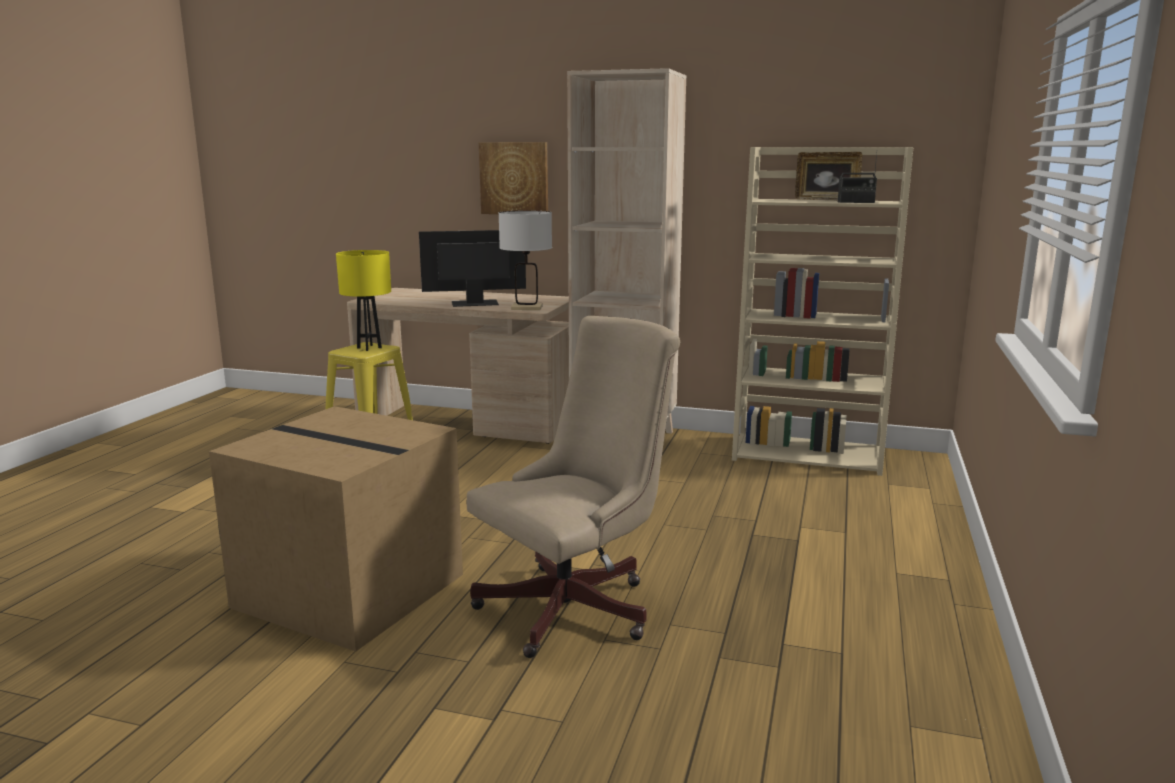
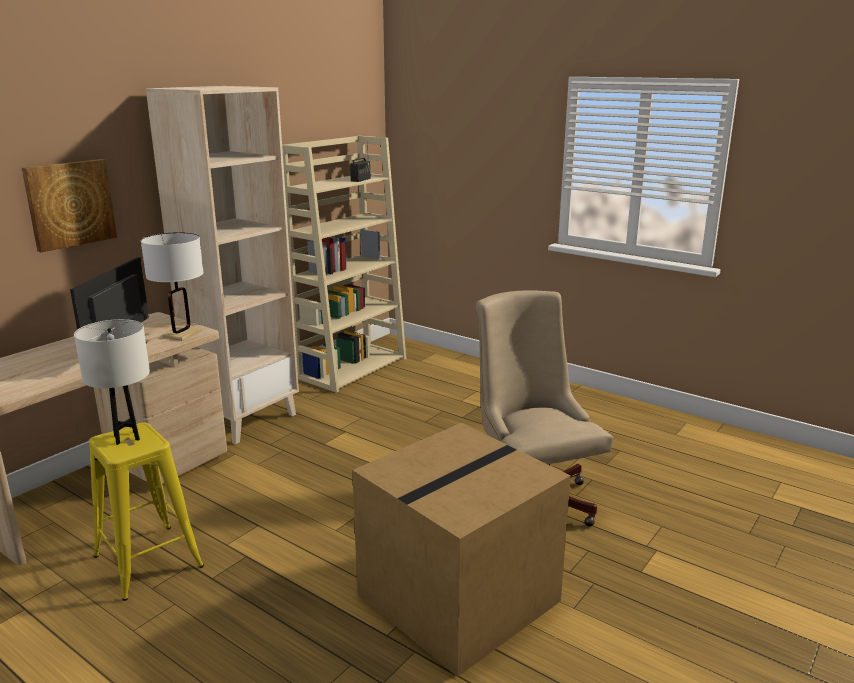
camera: 70 degrees left, 5 degrees up
(369, 348) = (126, 438): yellow table lamp -> white table lamp
(826, 200) = (330, 180): picture frame -> none

